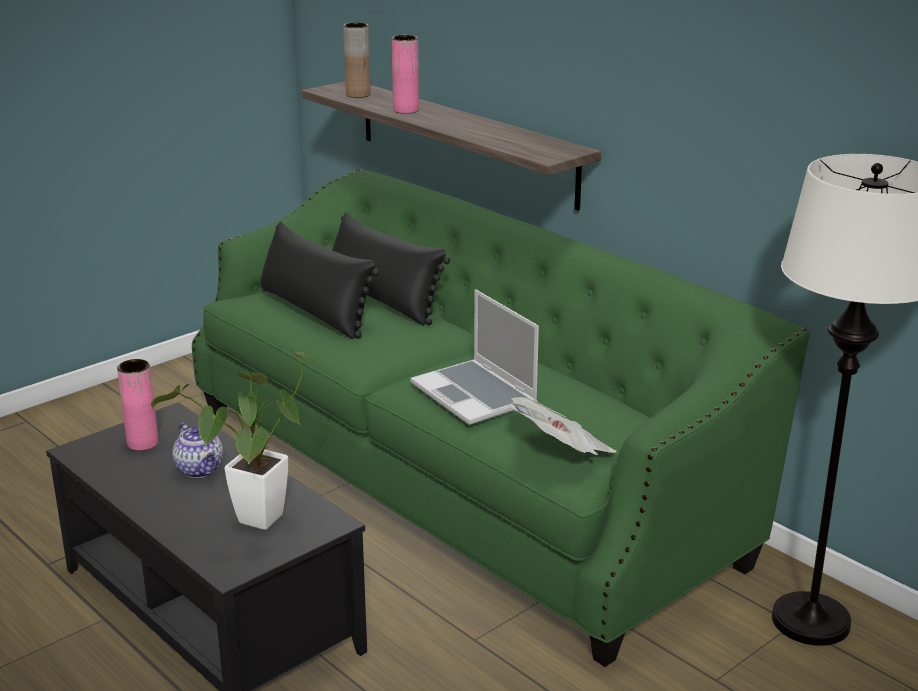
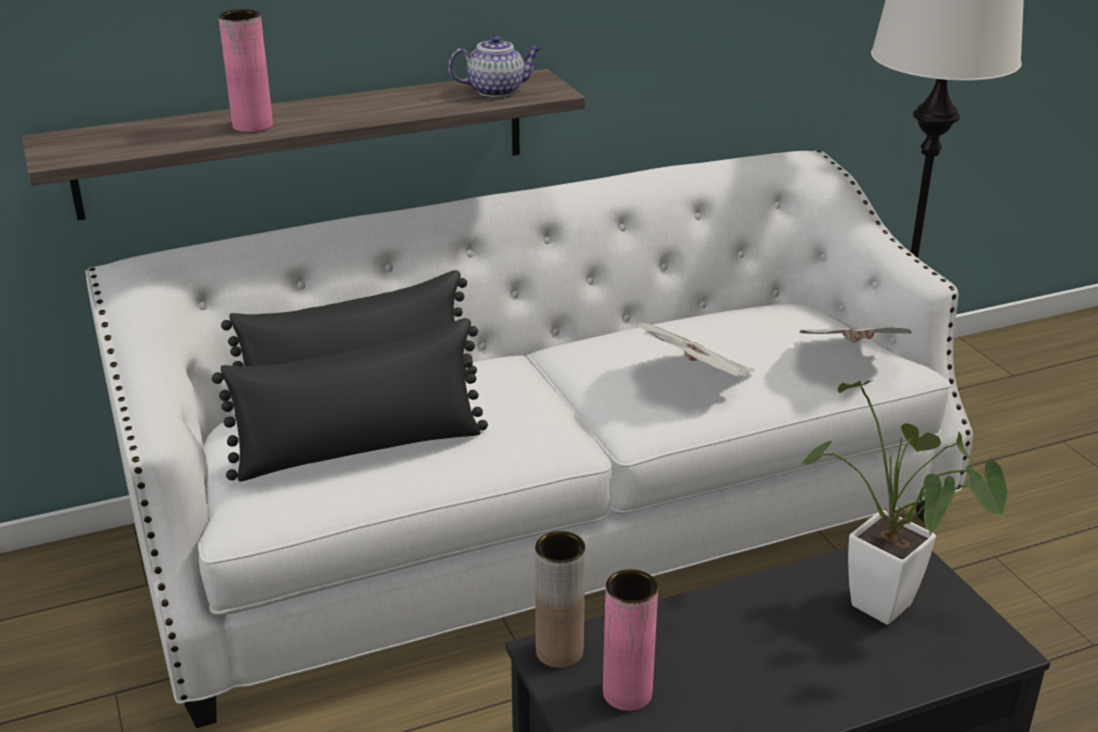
camera: 70 degrees left, 5 degrees up
(200, 470) = (733, 643): teapot -> teapot (497, 90)
(358, 95) = (123, 141): brown vase -> brown vase (559, 652)
(459, 479) = (549, 528): green sofa -> white sofa
(476, 395) = (696, 379): laptop -> newspaper

